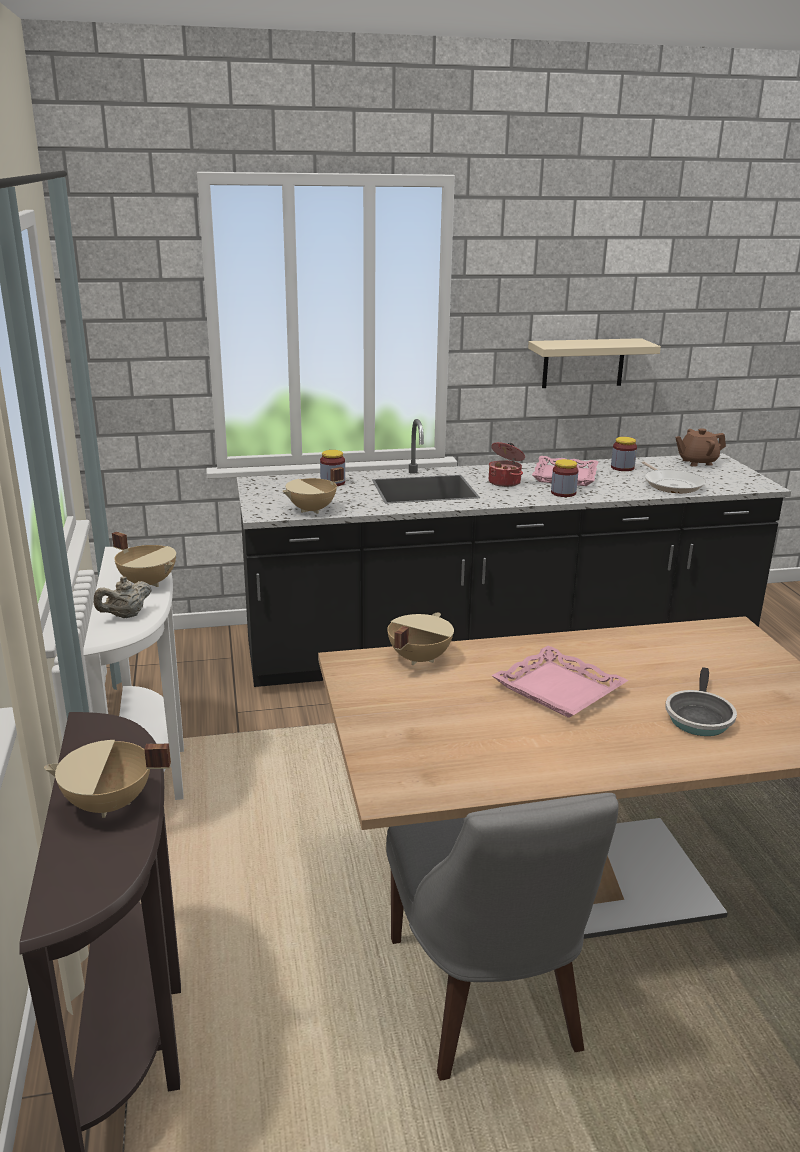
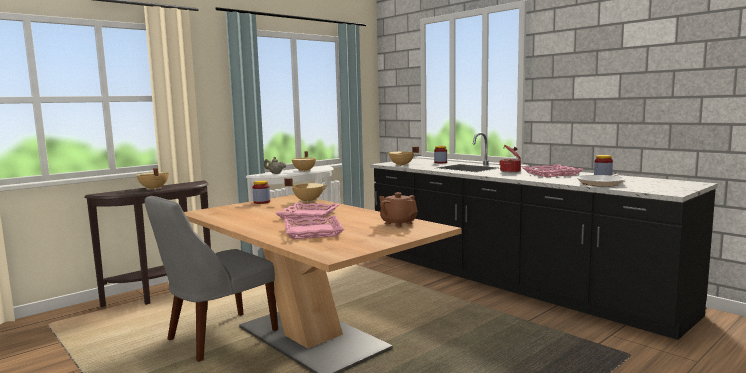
camera: 60 degrees right, 15 degrees down
(563, 493) = (522, 176): jar -> jar (261, 202)
(583, 363) = (608, 108): beige shelf -> none
(697, 462) = (670, 182): brown teapot -> brown teapot (398, 223)
(698, 717) = (312, 232): frying pan -> pink tray

